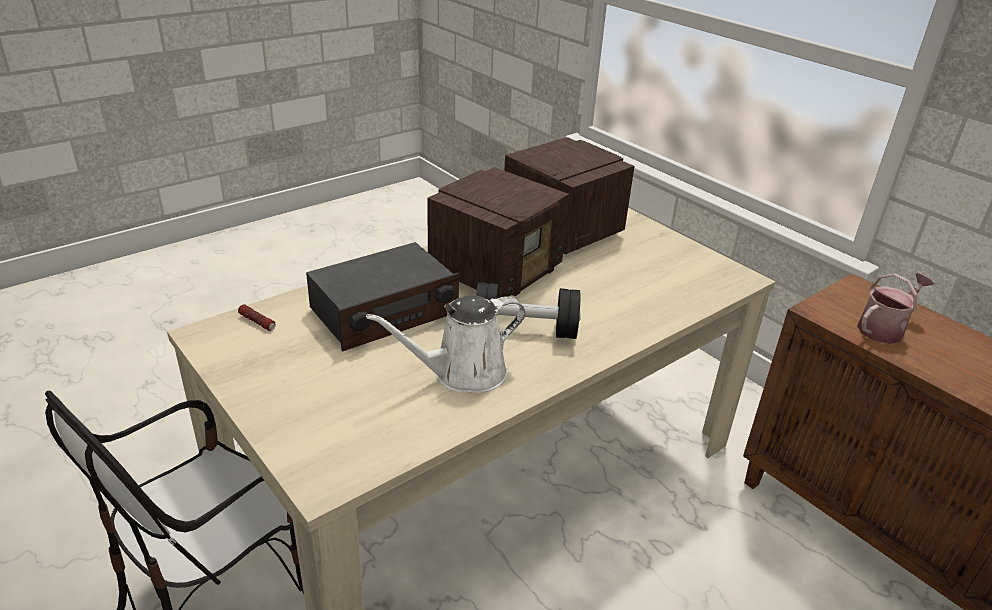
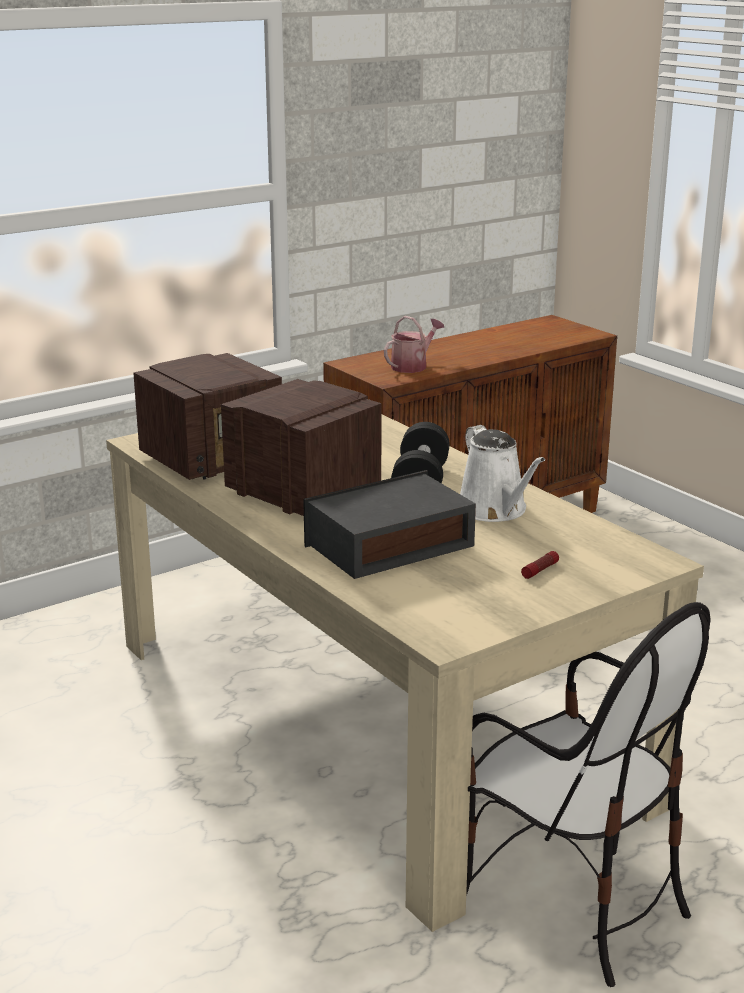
camera: 85 degrees left, 10 degrees down
(257, 322) = (415, 612): flashlight -> flashlight (540, 570)
(384, 311) = (389, 546): radio -> radio turned 90 degrees counterclockwise
(884, 328) = (412, 366): watering can -> watering can turned 75 degrees clockwise

